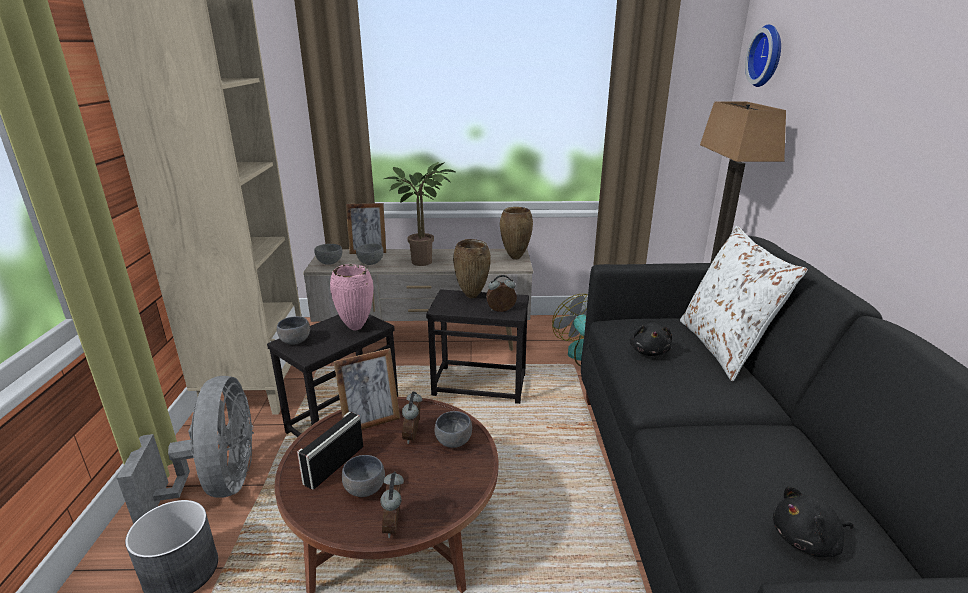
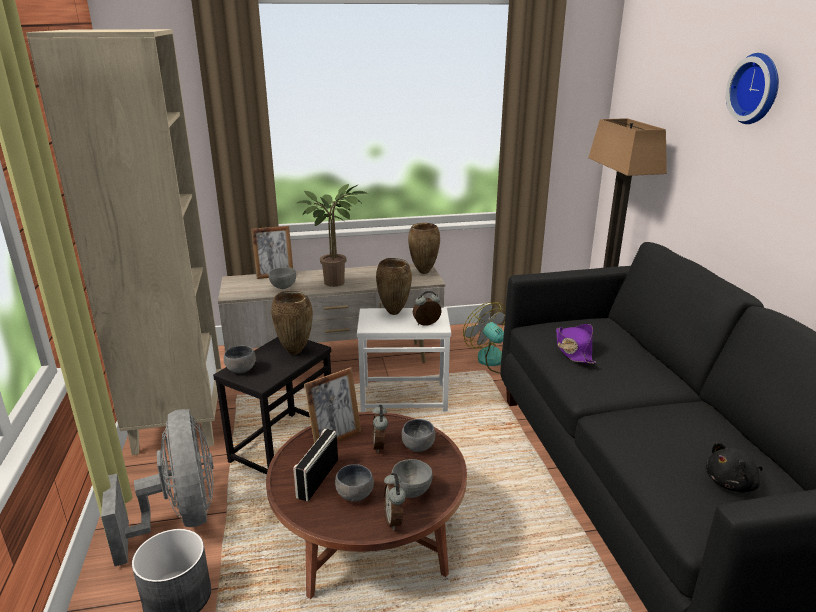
camera: 10 degrees left, 0 degrees up
(329, 263) = (240, 290): grey bowl -> grey bowl (411, 491)
(357, 328) = (296, 352): pink vase -> brown vase
(480, 384) = (404, 397): black side table -> white side table
(649, 351) = (573, 350): black plush toy -> purple hat
(724, 348) = (634, 342): white pillow -> none
(768, 56) = (643, 78): wall clock -> wall clock (757, 89)

